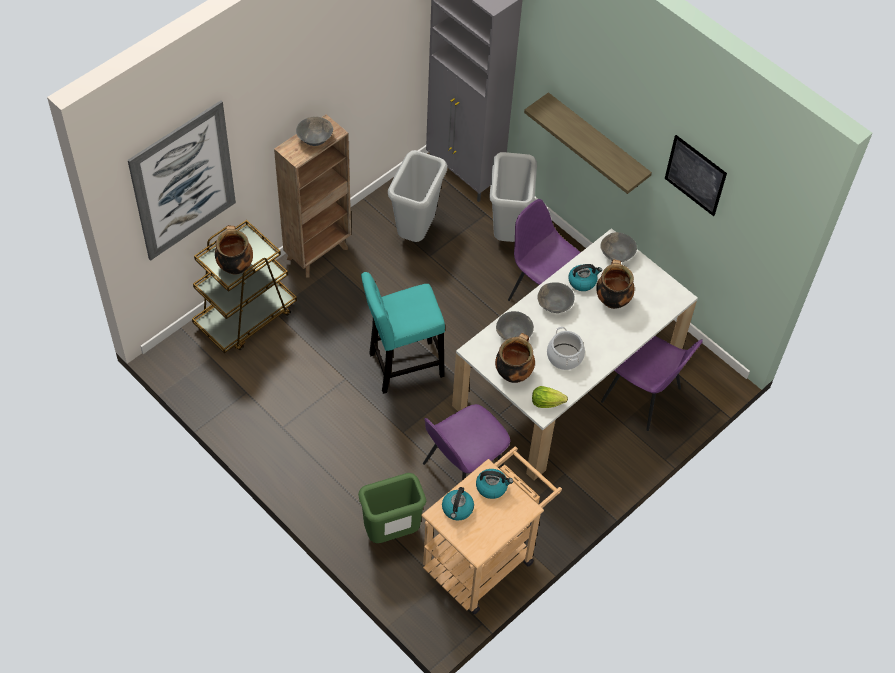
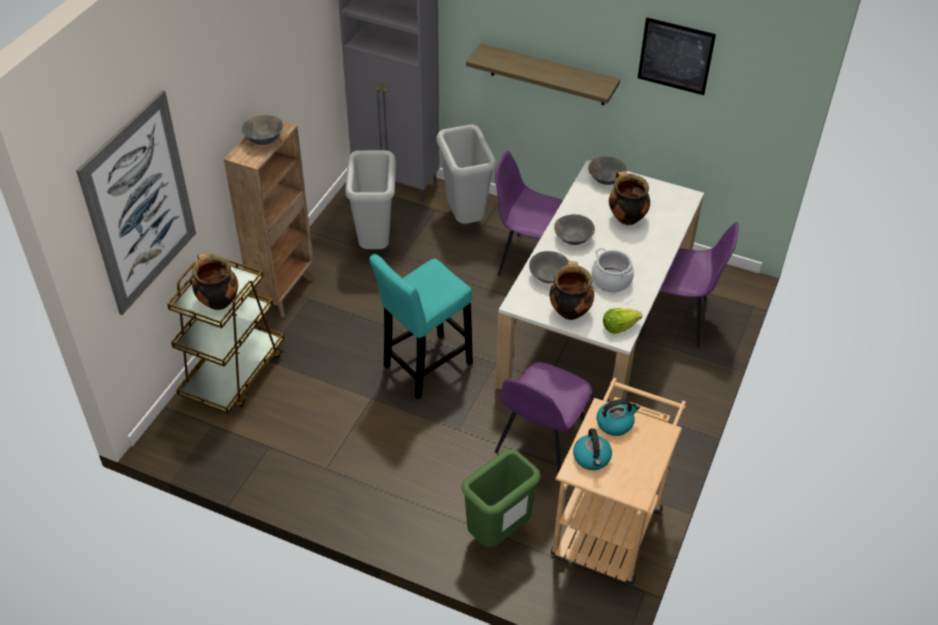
camera: 20 degrees left, 10 degrees down
(582, 281) = (588, 211): kettle -> none

